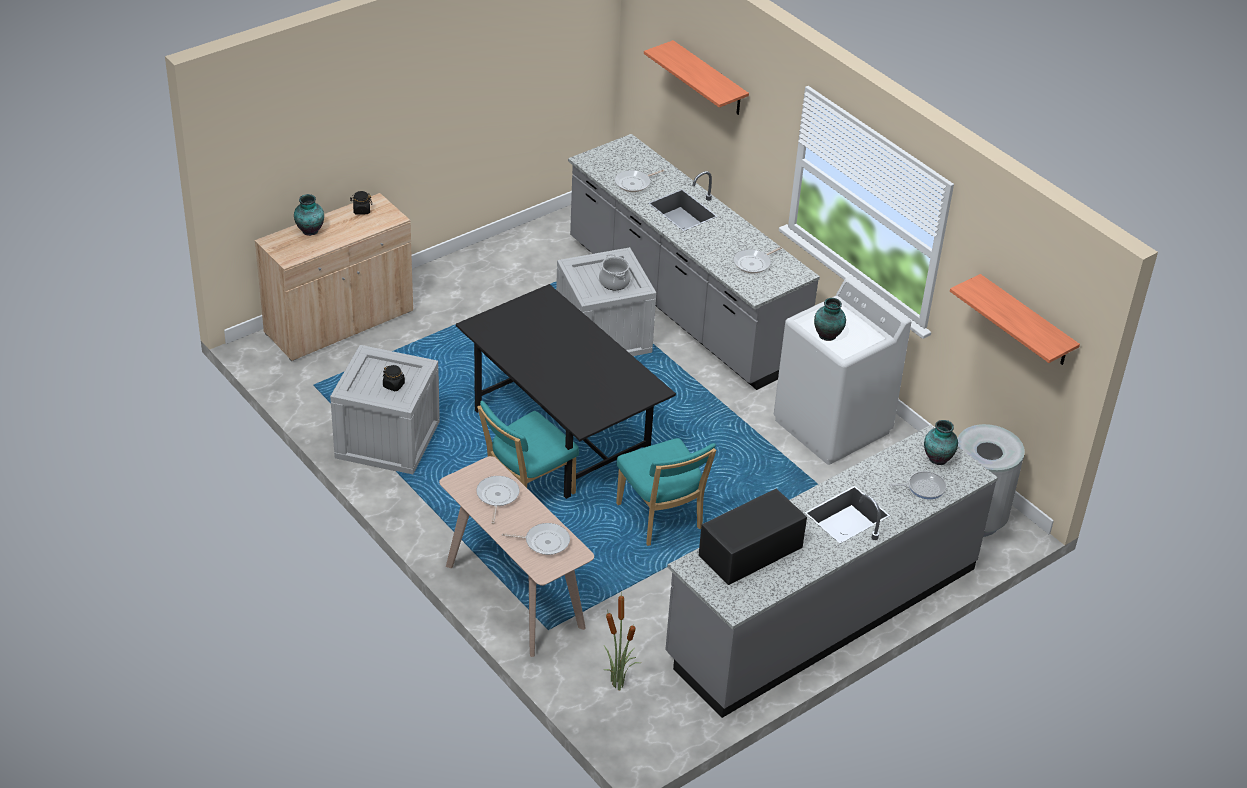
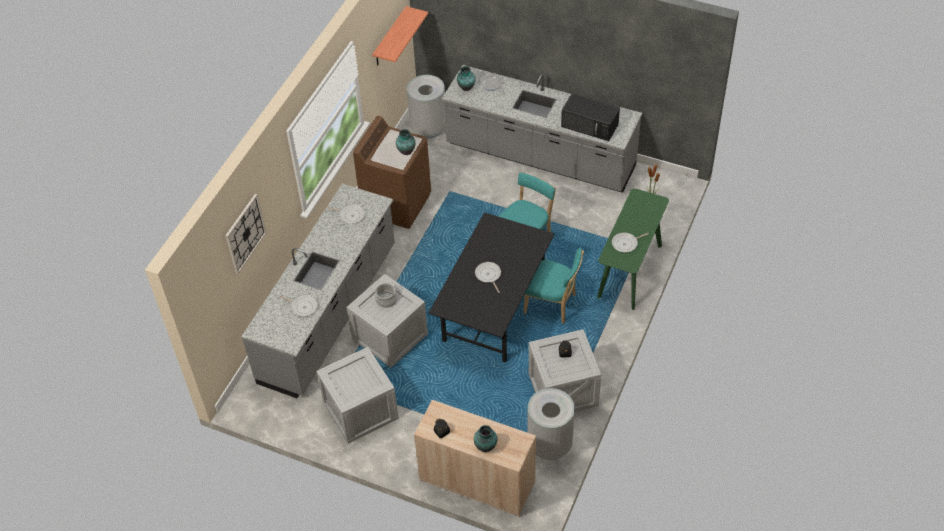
camera: 115 degrees left, 10 degrees up
(326, 395) = (550, 444): none -> grey trash can
(513, 596) = (630, 271): beige console table -> green console table
(518, 277) = (359, 410): none -> crate
(544, 542) = (640, 210): frying pan -> frying pan (488, 275)
(709, 79) = (245, 233): shelf -> wall clock
(832, 426) = (396, 203): white washing machine -> brown washing machine

